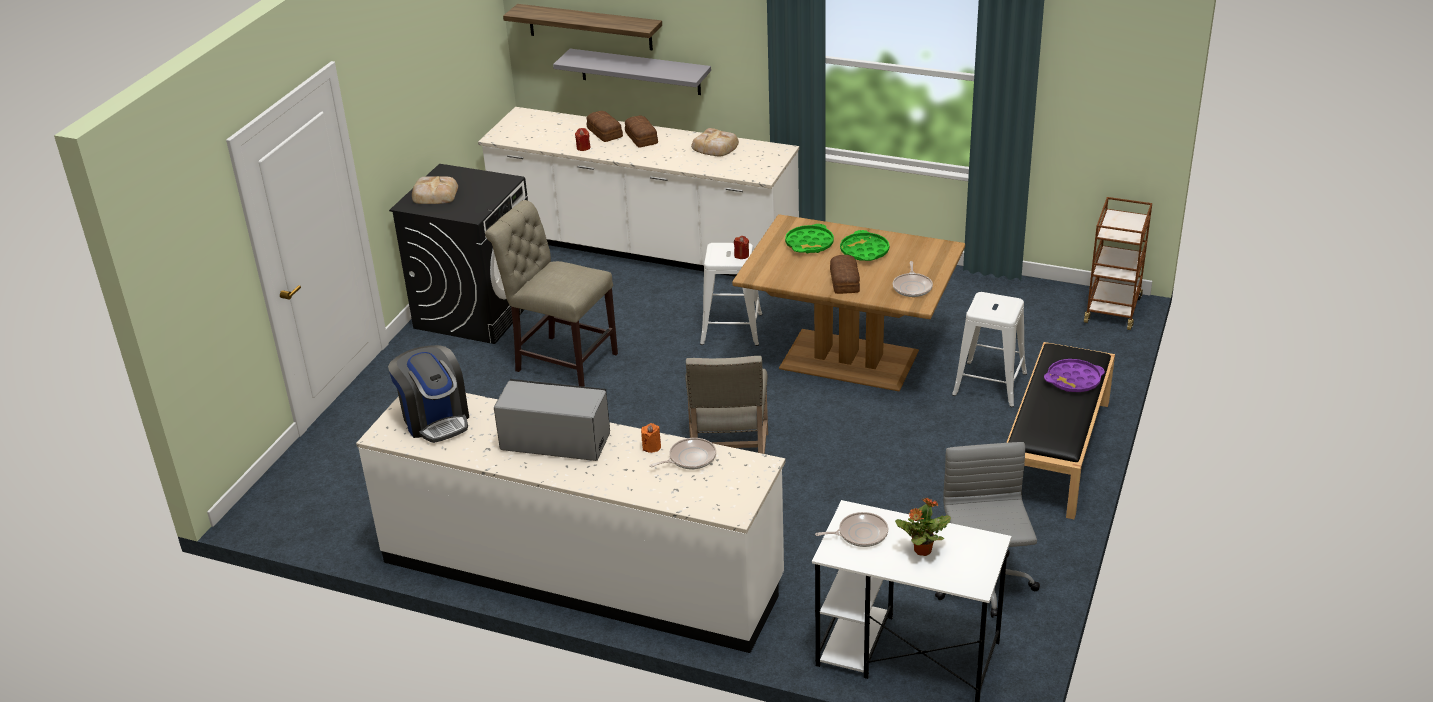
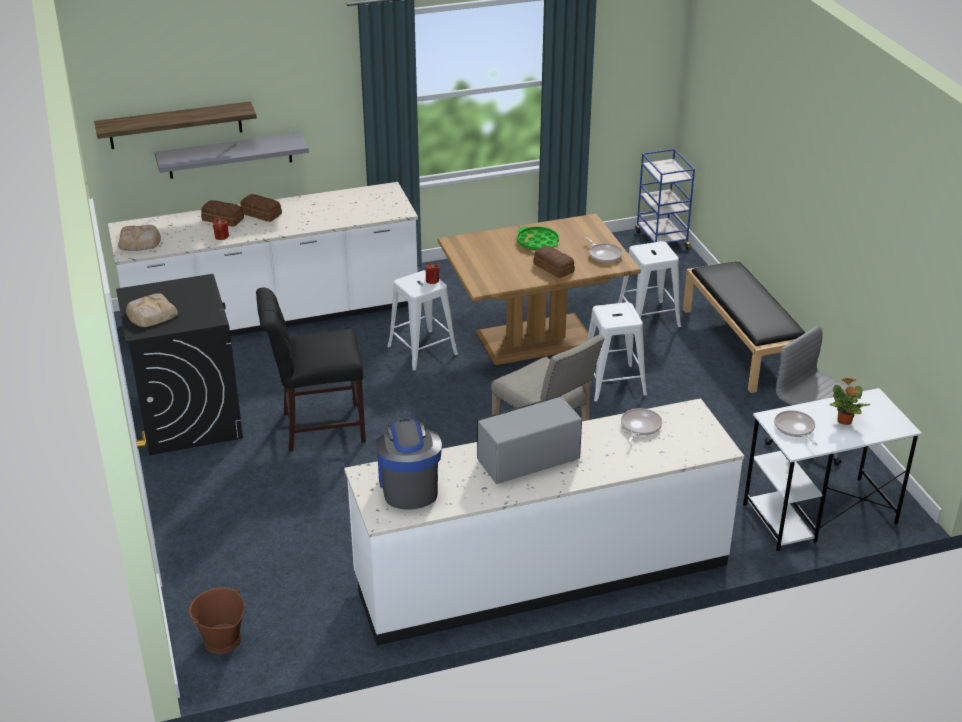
camera: 40 degrees left, 0 degrees up
(288, 499) = (222, 640): none -> brown bucket
(435, 419) = (409, 486): coffee machine -> coffee machine turned 120 degrees counterclockwise
(561, 360) = (317, 427): beige chair -> black chair
(651, 447) = (602, 431): orange candle -> none
(715, 147) = (333, 202): bread -> bread (140, 242)
(809, 243) = (491, 251): green tray -> none
(860, 534) = (795, 429): frying pan -> frying pan turned 60 degrees counterclockwise
(868, 433) = (613, 383): none -> white stool
(1073, 380) = (742, 285): purple tray -> none
(1112, 309) = (661, 240): brown cart -> blue cart

